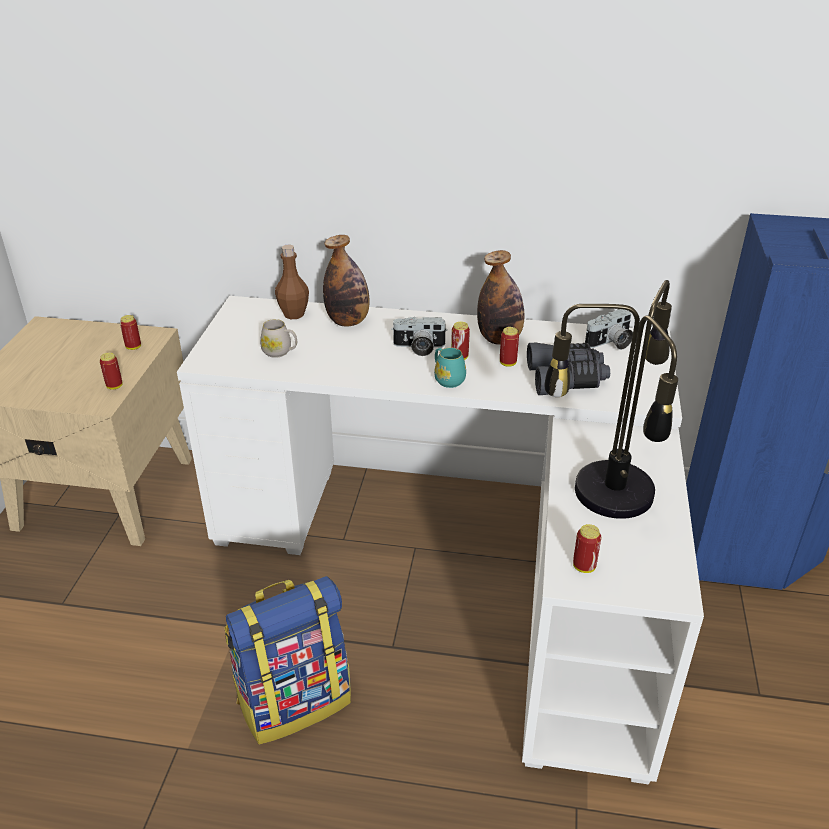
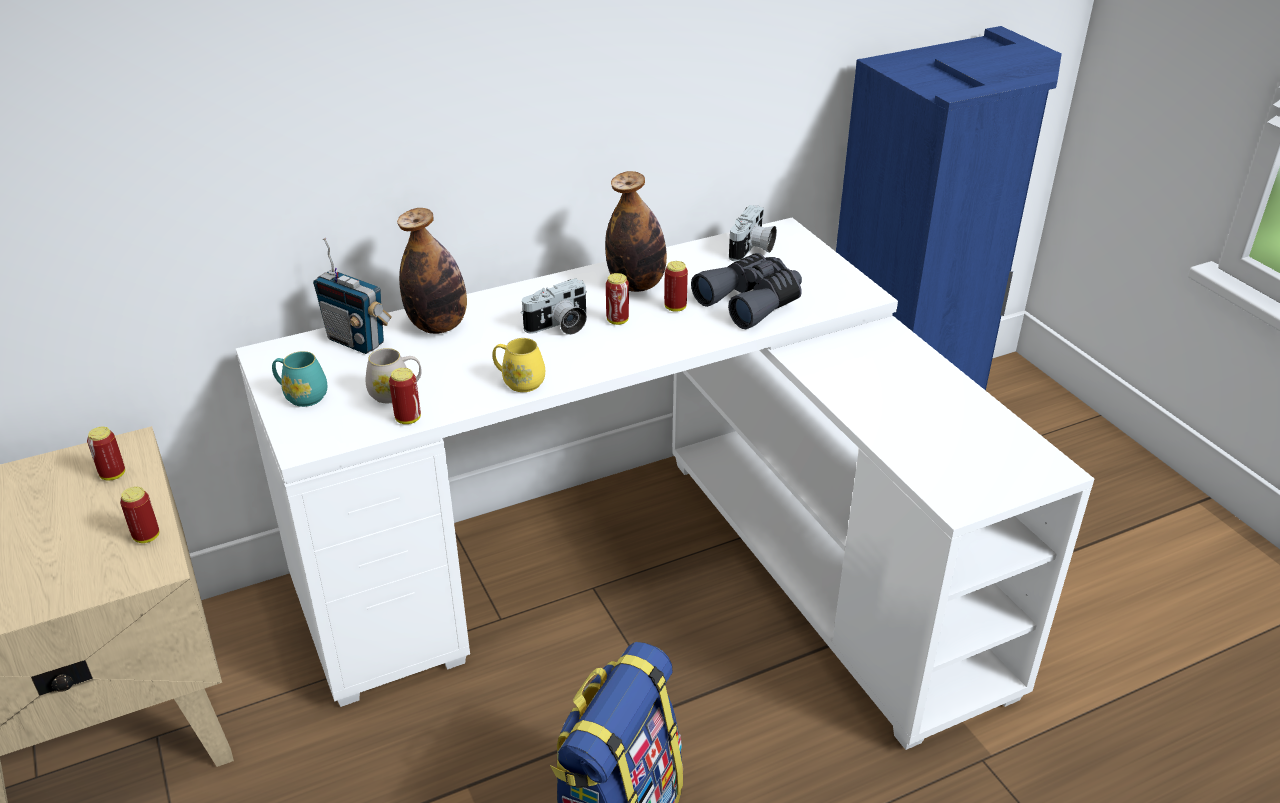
camera: 35 degrees left, 0 degrees up
(294, 314) = (357, 341): brown bottle -> radio
(355, 372) = (519, 381): none -> yellow mug
(447, 379) = (631, 348): turquoise mug -> turquoise mug (301, 396)
(584, 567) = (957, 483): can -> can (408, 419)
(612, 491) = (902, 400): table lamp -> none

